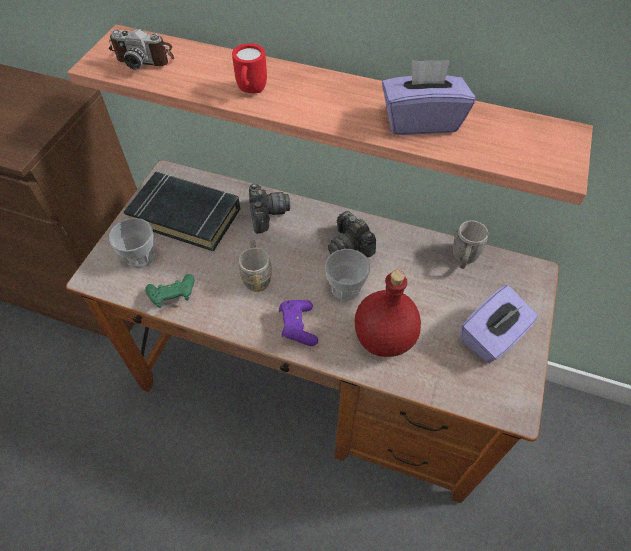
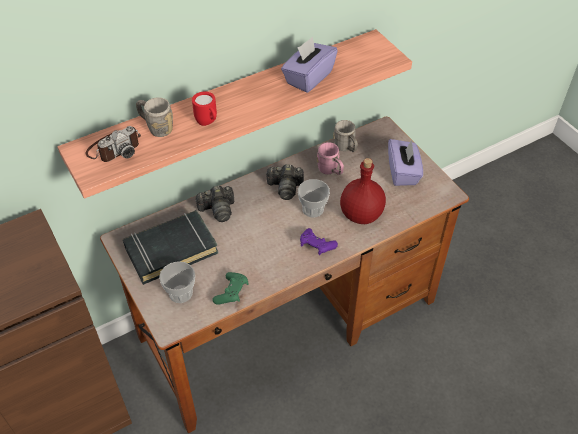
camera: 50 degrees left, 5 degrees down
(256, 275) = (260, 243): grey mug -> grey mug (156, 127)
(266, 214) = (218, 210): camera -> camera turned 135 degrees clockwise
(415, 267) = (330, 170): none -> pink mug

